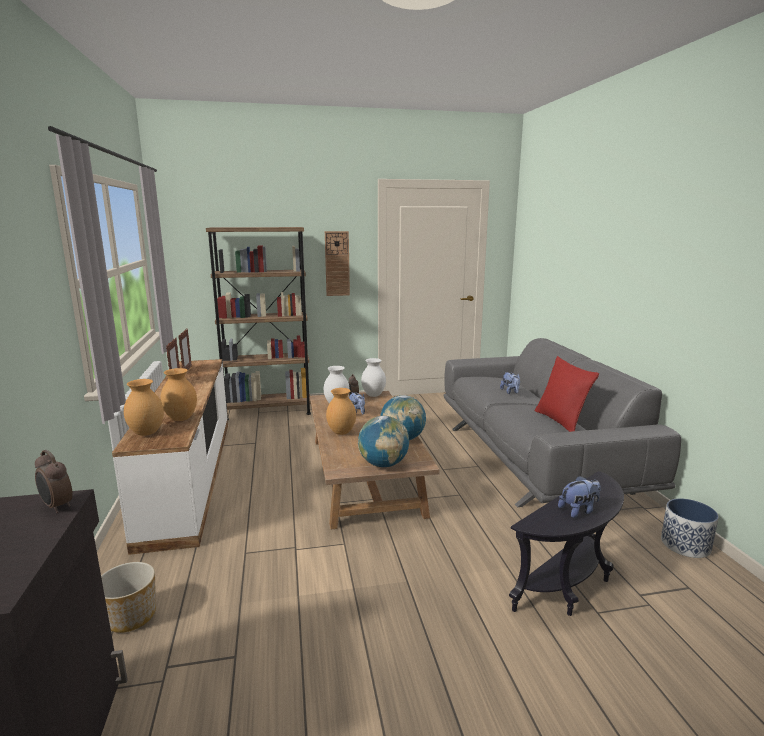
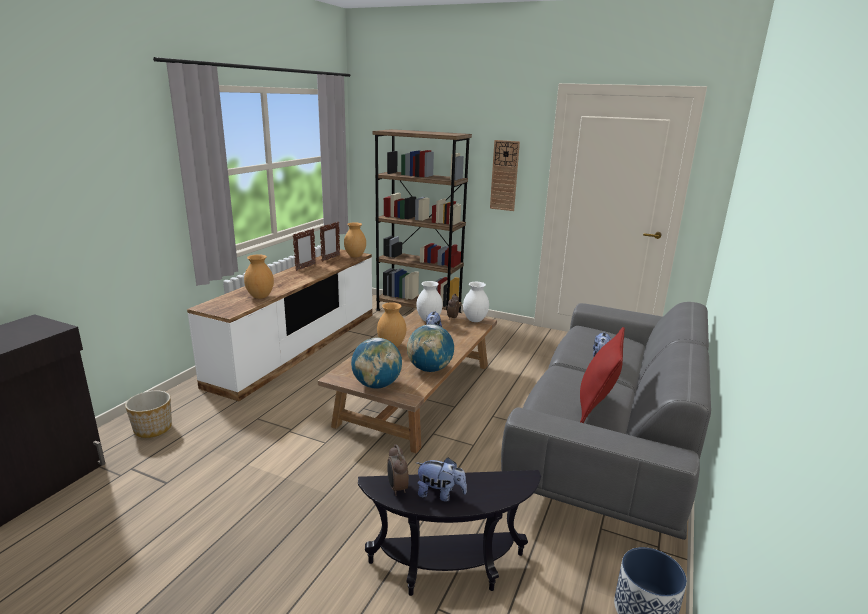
camera: 35 degrees right, 5 degrees up
(57, 506) = (46, 330): alarm clock -> alarm clock (397, 488)
(147, 433) = (225, 301): brown vase -> brown vase (355, 256)

